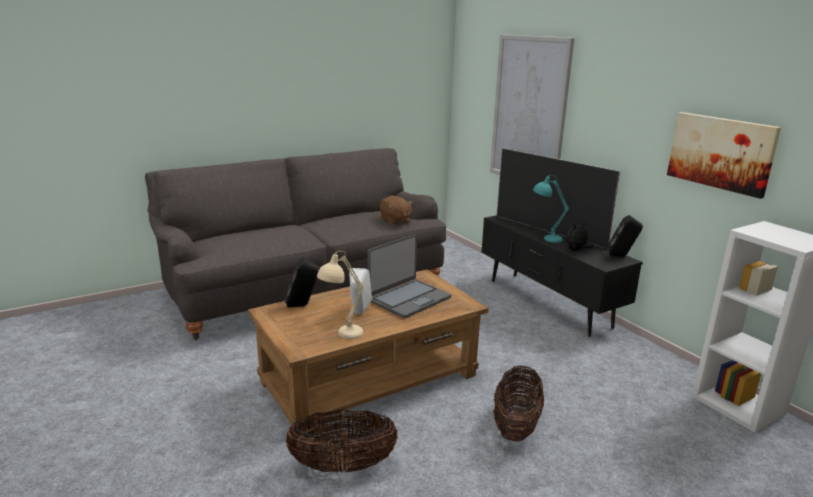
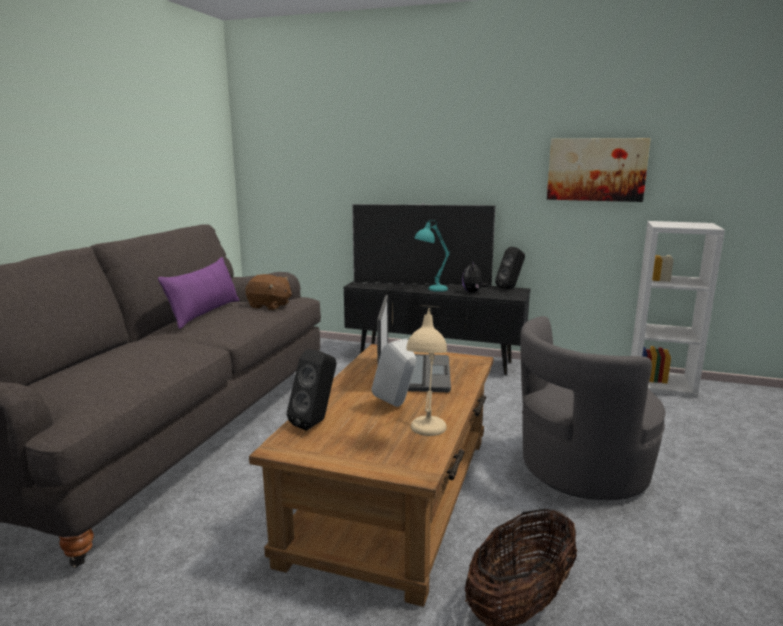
camera: 40 degrees left, 5 degrees down
(349, 216) = (205, 313): none -> purple pillow
(516, 426) = (580, 470): basket -> grey armchair
(529, 112) = (361, 165): picture -> none

